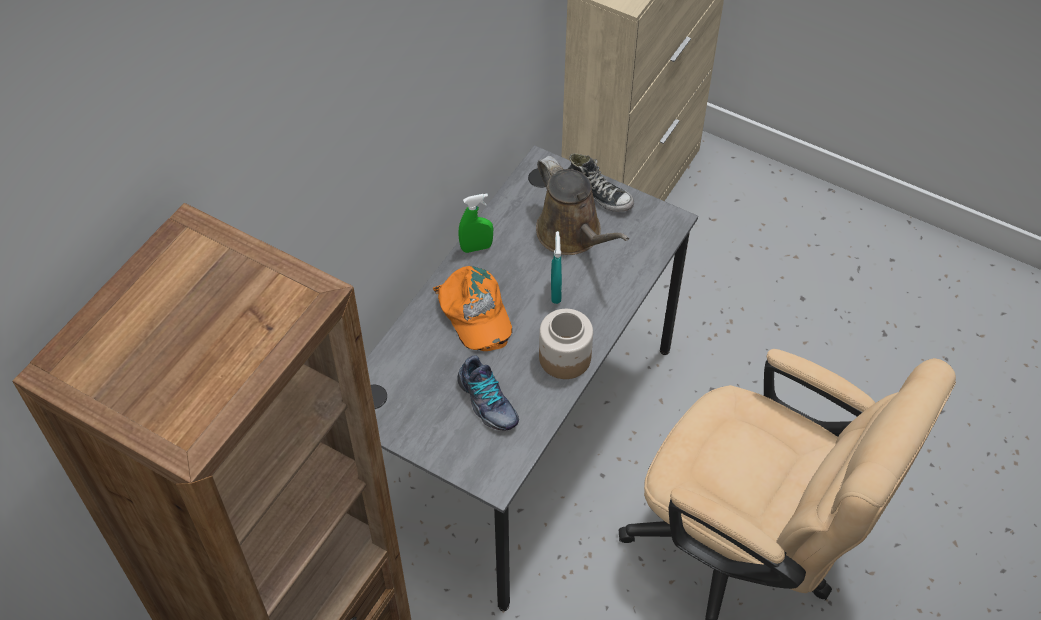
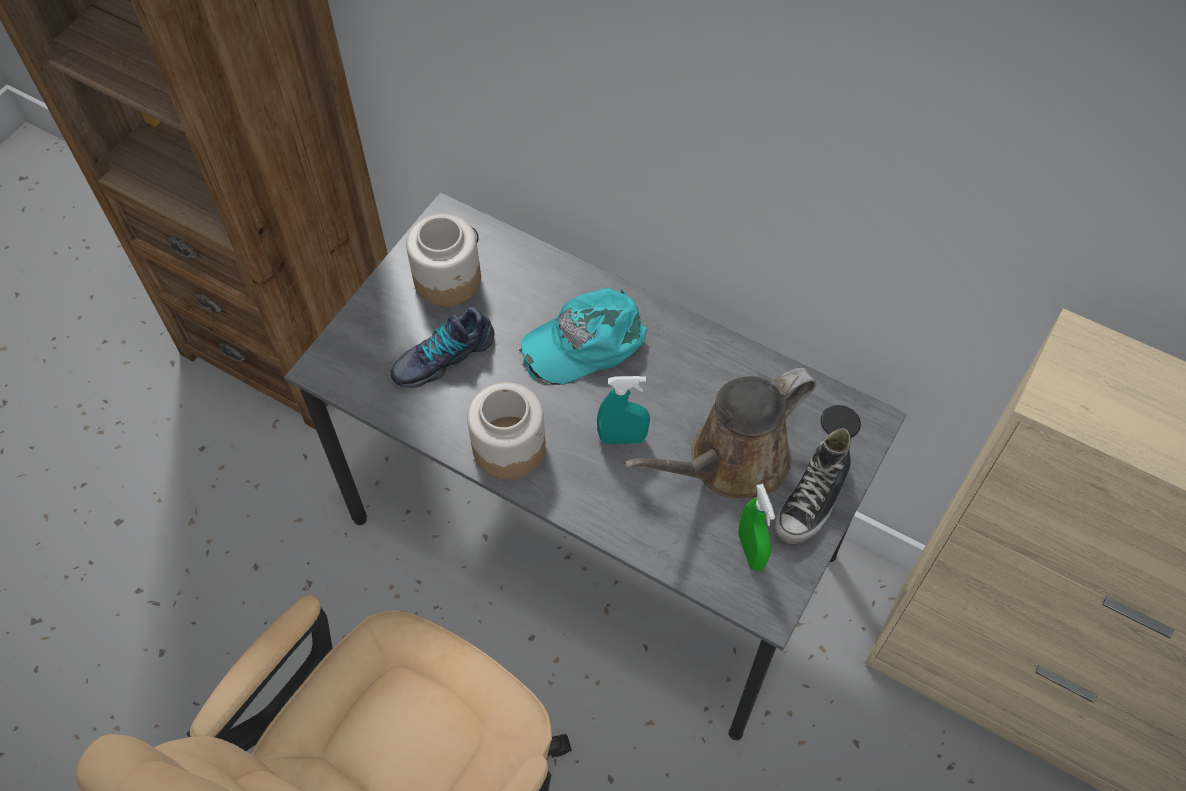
camera: 90 degrees right, 5 degrees up
(414, 402) = (448, 279): none -> jar
(474, 313) = (585, 340): orange cap -> turquoise cap
(476, 247) = (699, 341): green spray bottle -> green spray bottle (751, 551)

